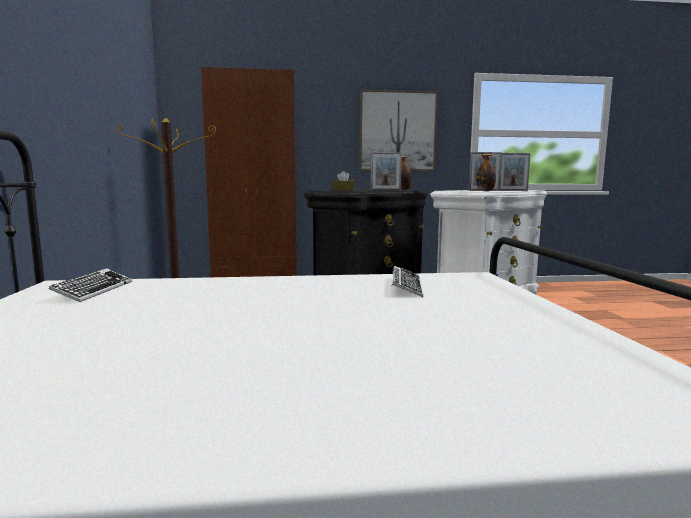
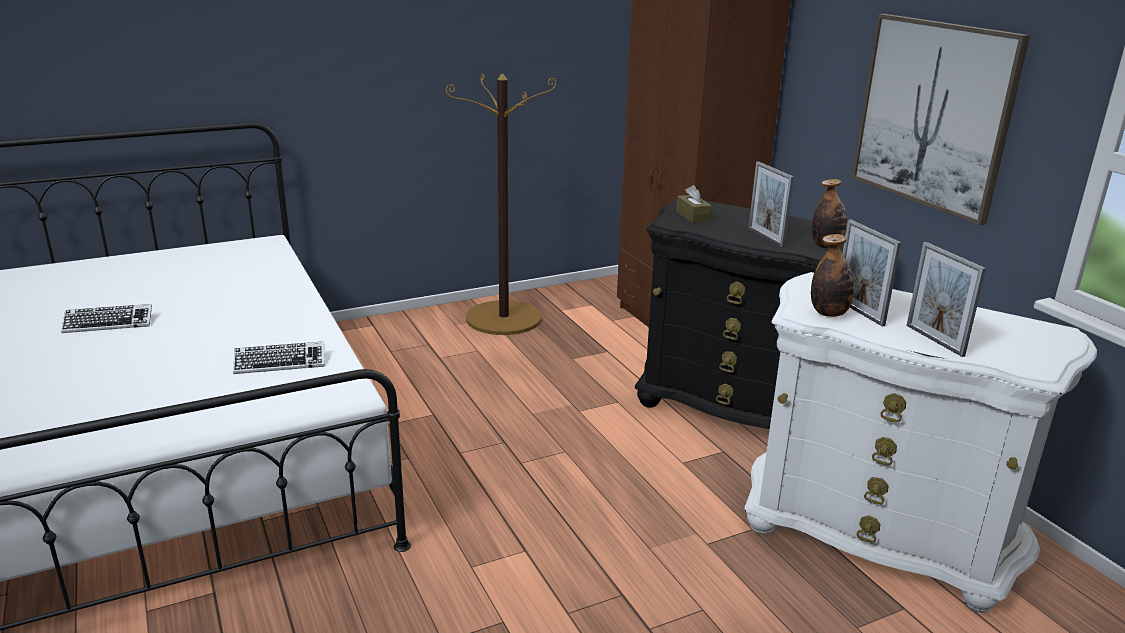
camera: 70 degrees right, 15 degrees up
(94, 290) = (247, 257): keyboard -> keyboard (108, 323)

